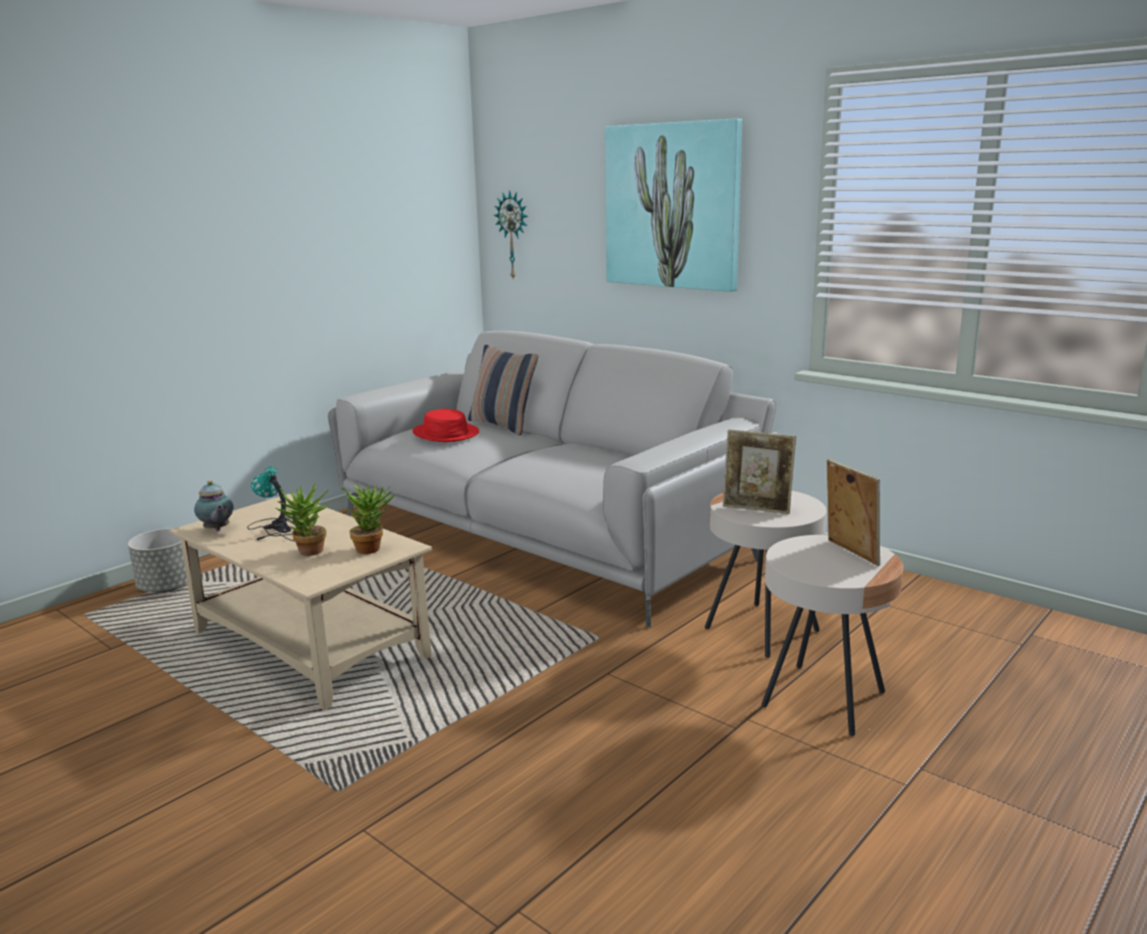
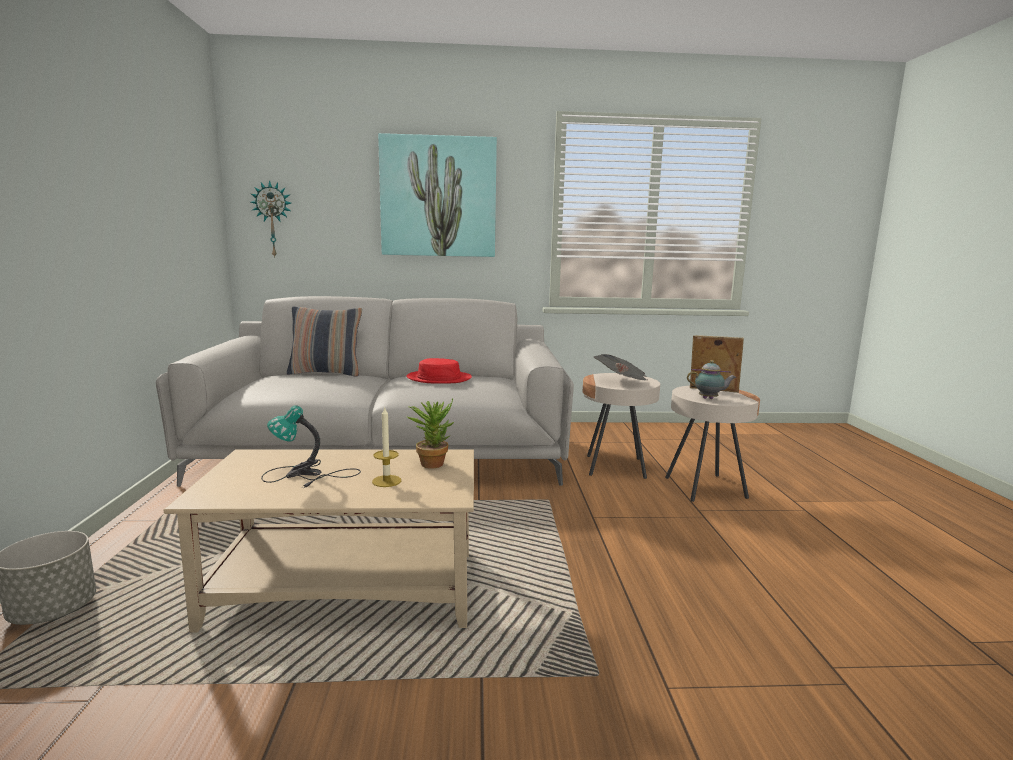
camera: 45 degrees left, 5 degrees down
(217, 530) = (232, 492): teapot -> teapot (709, 399)
(308, 553) = (386, 481): potted plant -> candle
(446, 433) = (296, 382): red hat -> red hat (439, 378)
(757, 509) = (622, 382): picture frame -> newspaper

